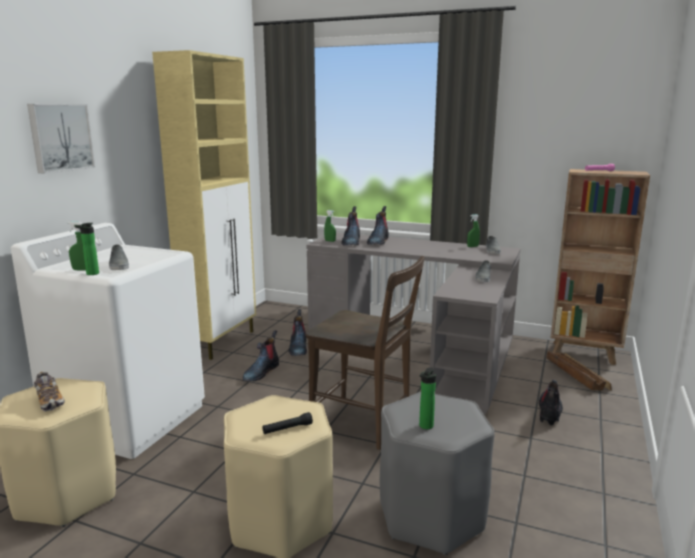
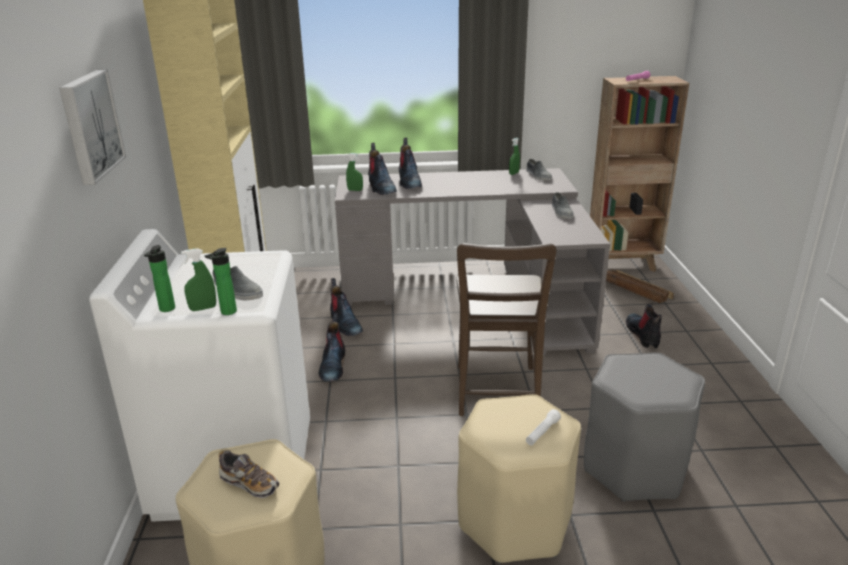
camera: 25 degrees left, 10 degrees up
(287, 429) = (542, 432): black flashlight -> white flashlight
(365, 423) = (497, 394): brown chair -> brown chair turned 90 degrees clockwise
(425, 427) = (653, 391): bottle -> bottle (166, 310)

